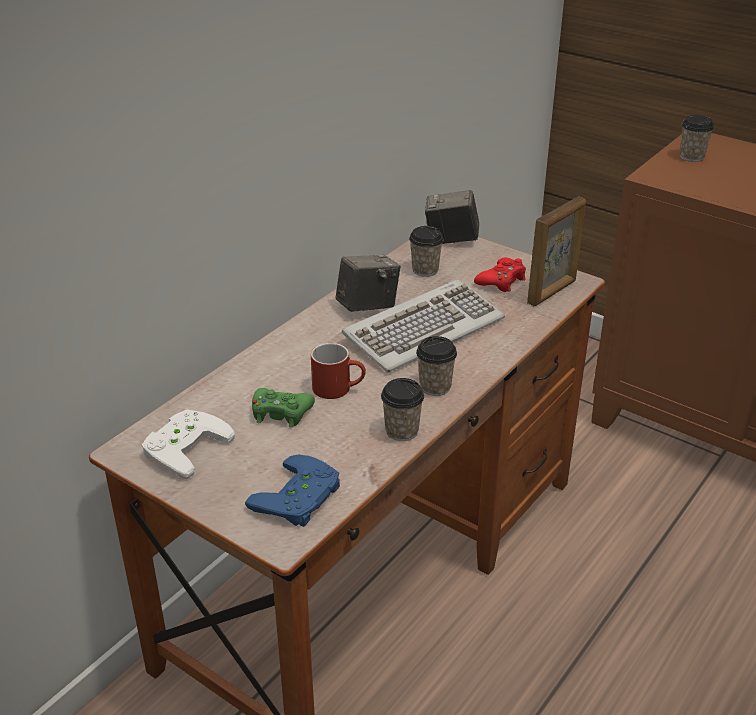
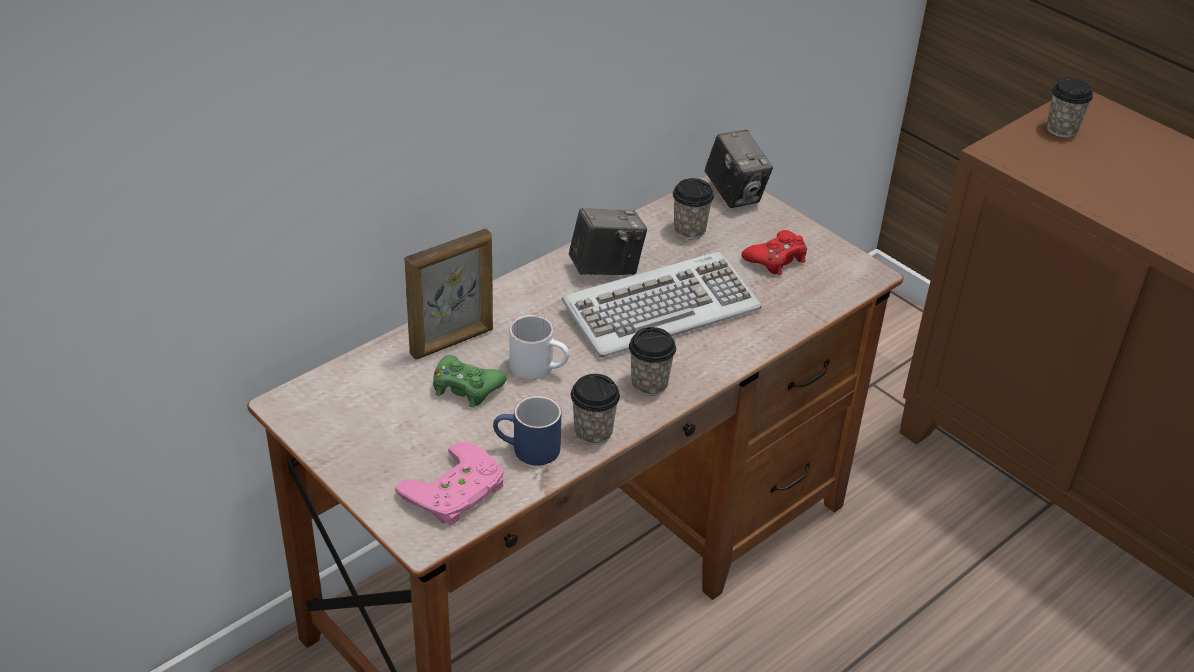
camera: 10 degrees right, 5 degrees up
(183, 446) = (349, 409): white game controller -> none
(300, 498) = (457, 493): blue game controller -> pink game controller
(339, 388) = (540, 367): red mug -> white mug
(350, 454) = (527, 450): none -> blue mug
(451, 240) = (735, 194): camera -> camera turned 135 degrees counterclockwise
(552, 292) = (832, 283): picture frame -> picture frame (453, 342)

